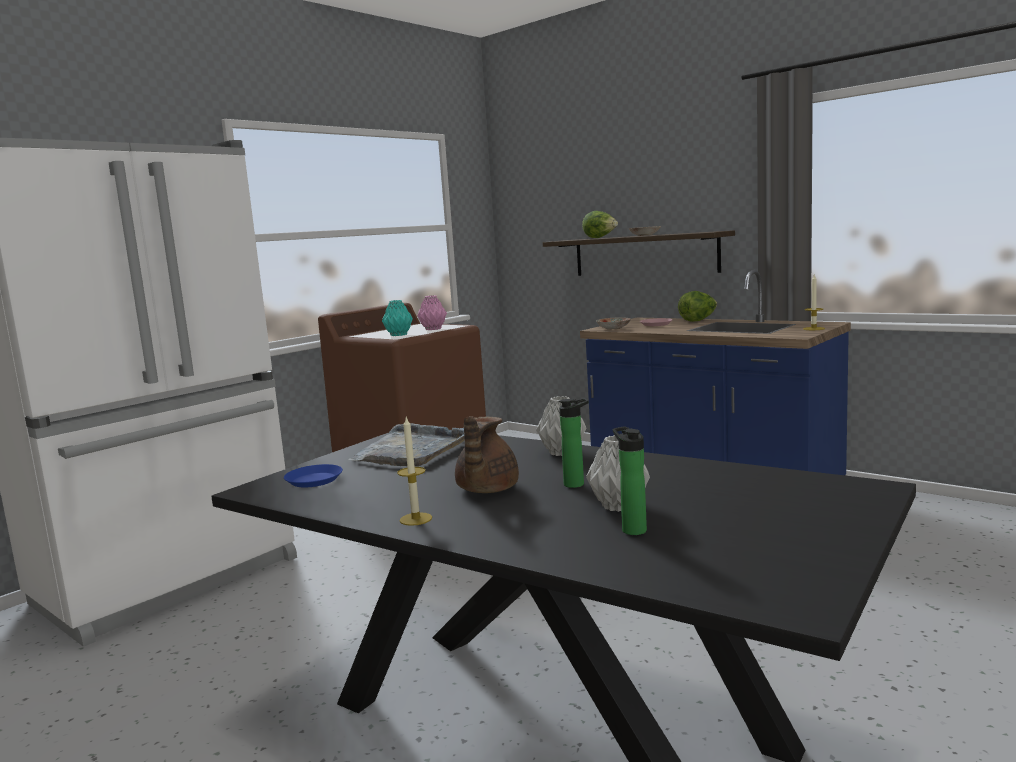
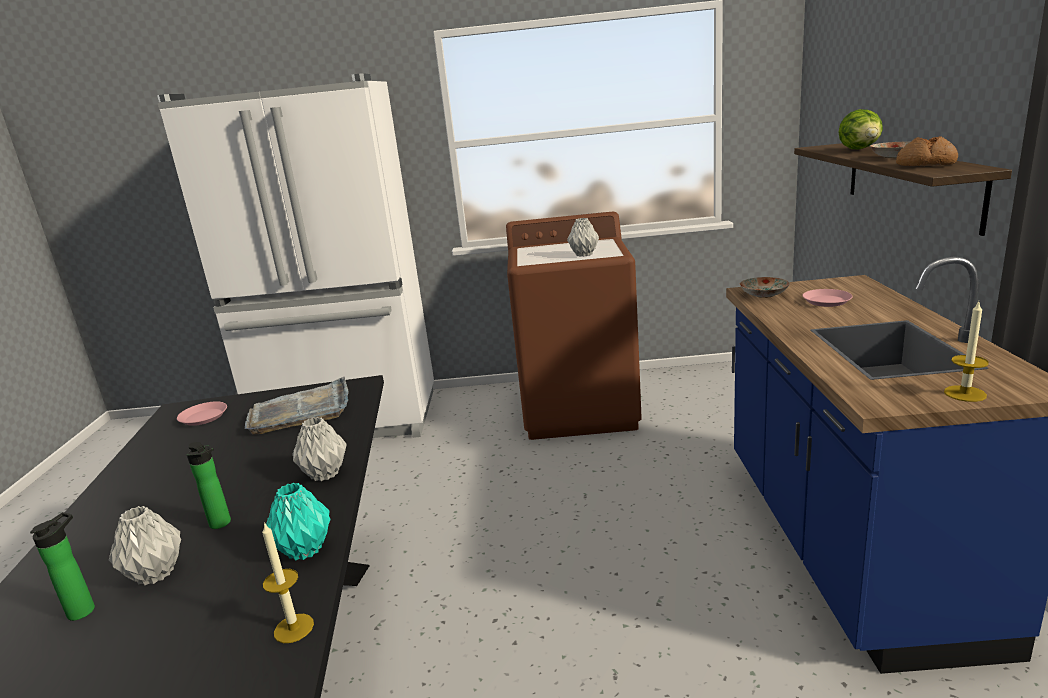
camera: 50 degrees right, 10 degrees up
(314, 480) = (204, 417): blue plate -> pink plate
(399, 335) = (539, 258): turquoise vase -> turquoise vase (304, 551)
(416, 519) = (110, 497): candle -> candle (294, 628)
(433, 329) = (584, 254): pink vase -> grey vase
(485, 490) = (194, 490): brown teapot -> none
(681, 233) = (925, 164): none -> bread
(698, 320) = (898, 308): lettuce -> none

